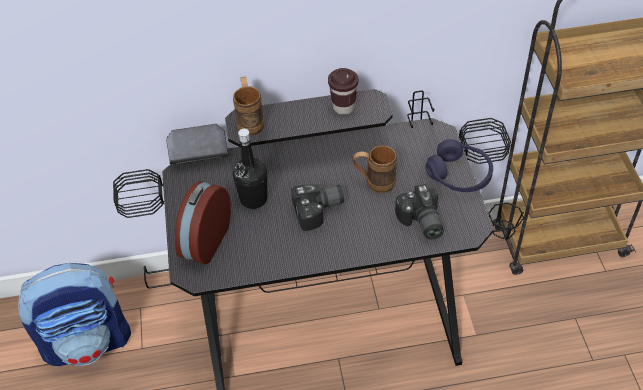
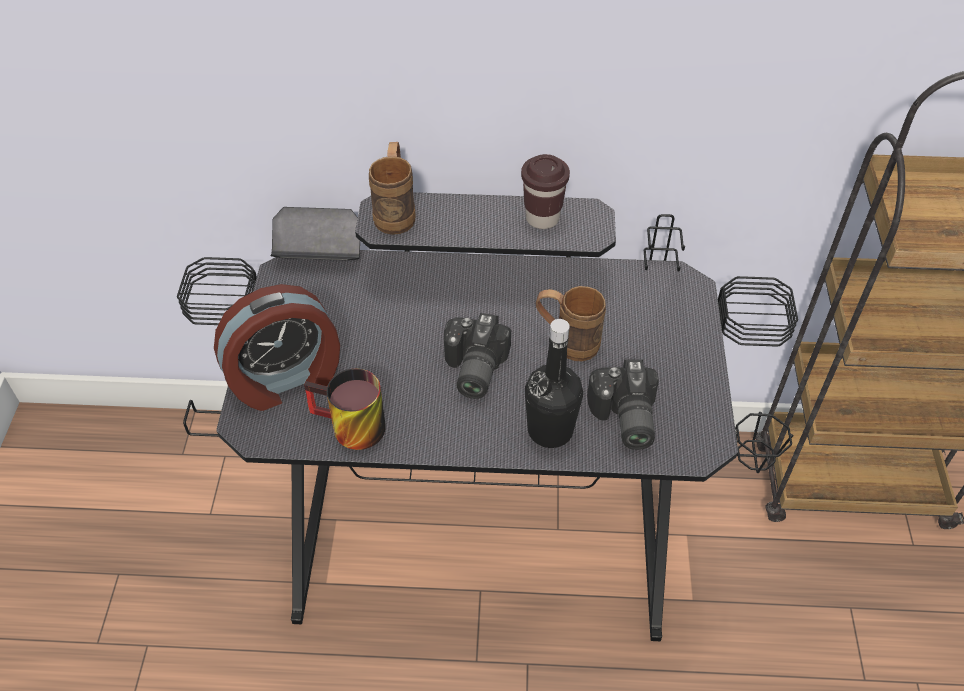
camera: 10 degrees right, 0 degrees up
(88, 341) = (142, 488): backpack -> none
(204, 240) = (286, 380): alarm clock -> alarm clock turned 150 degrees counterclockwise
(253, 199) = (378, 332): black bottle -> black bottle (550, 430)
(253, 263) = (348, 429): none -> mug
(319, 211) = (471, 369): camera -> camera turned 105 degrees clockwise
(459, 175) = (703, 356): purple headphones -> none

